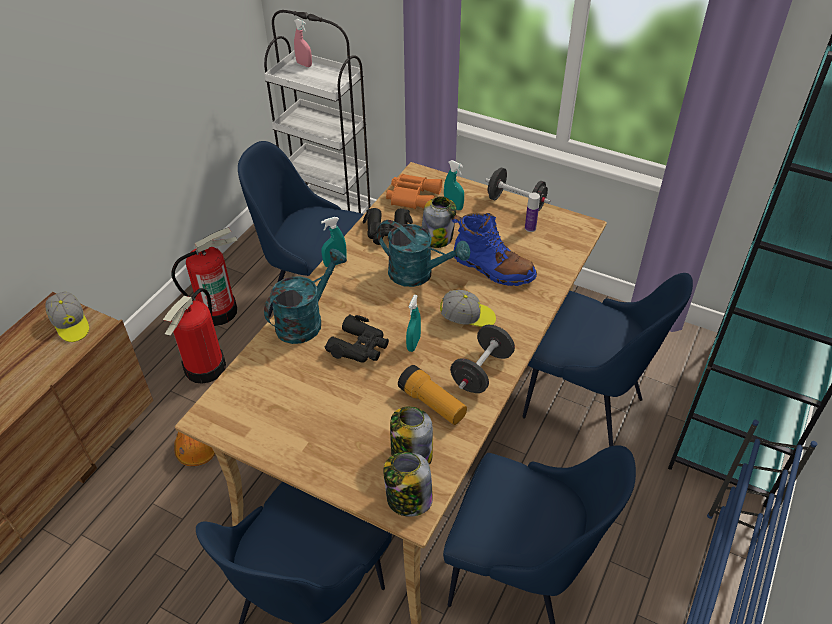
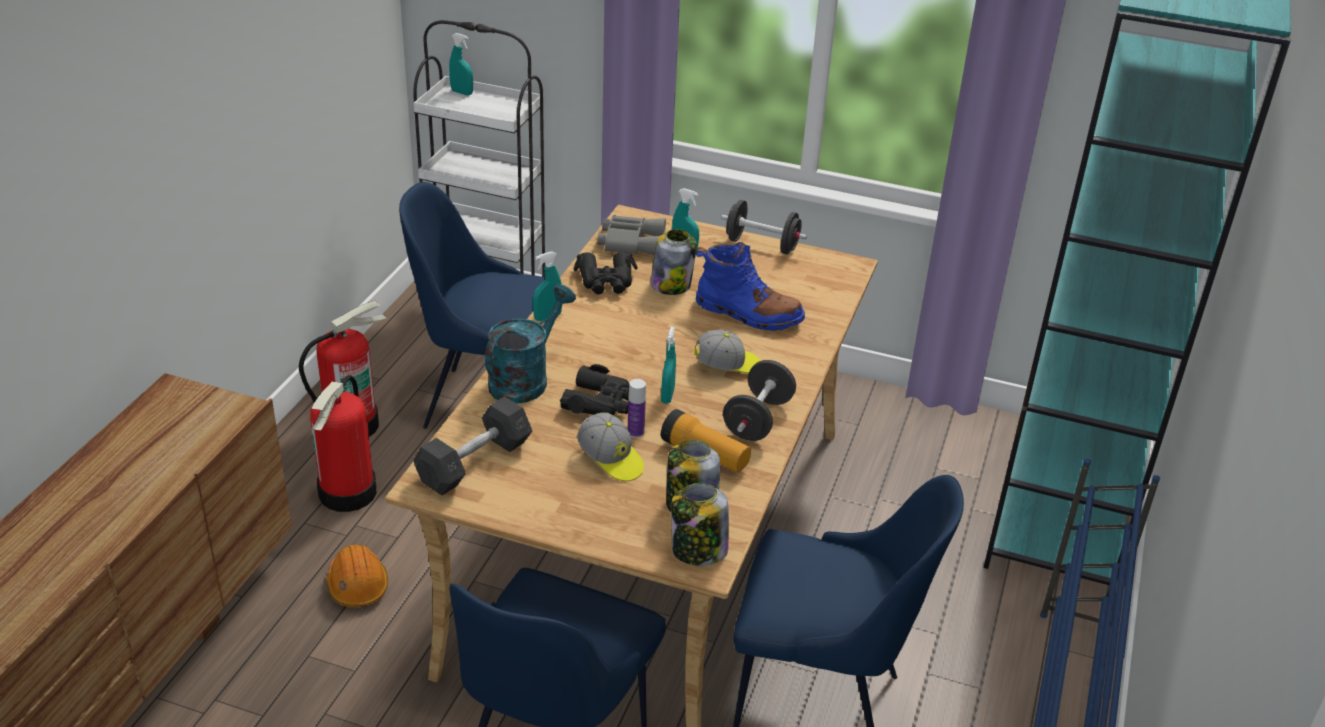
camera: 10 degrees left, 10 degrees down
(70, 324) = (201, 407): cap -> cap (611, 459)
(249, 398) = (474, 462): none -> grey dumbbell
(304, 64) = (462, 93): pink spray bottle -> turquoise spray bottle
(413, 196) = (630, 241): orange binoculars -> grey binoculars
(418, 274) = (656, 324): turquoise watering can -> none
(530, 228) = (785, 270): bottle -> bottle (635, 432)
(584, 408) = (867, 508): blue chair -> none

